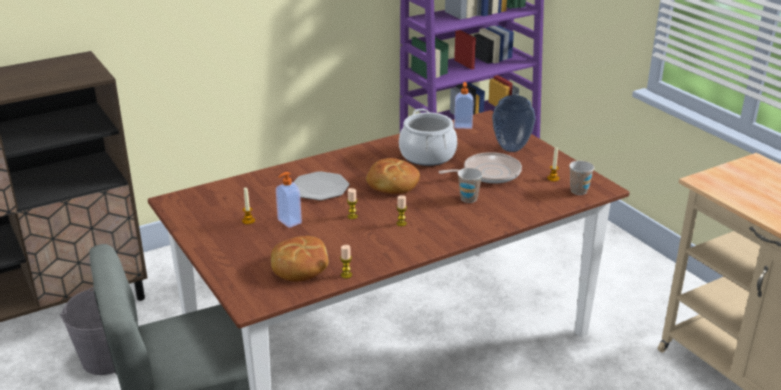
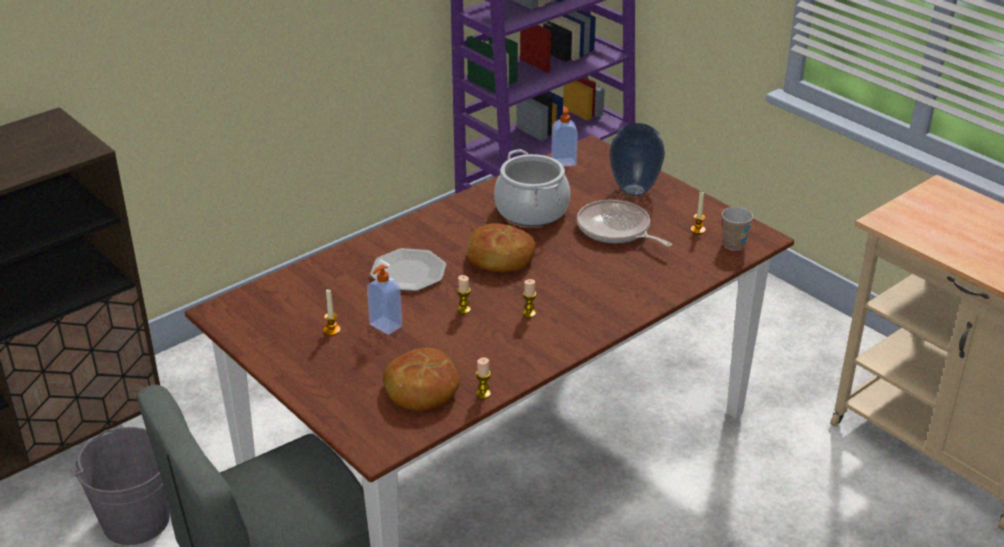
camera: 10 degrees left, 5 degrees up
(468, 198) = (602, 269): cup -> none
(488, 173) = (616, 230): frying pan -> frying pan turned 105 degrees counterclockwise

